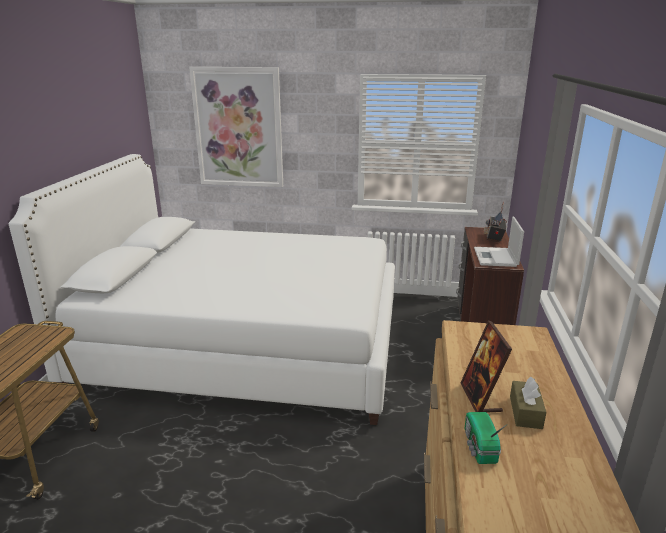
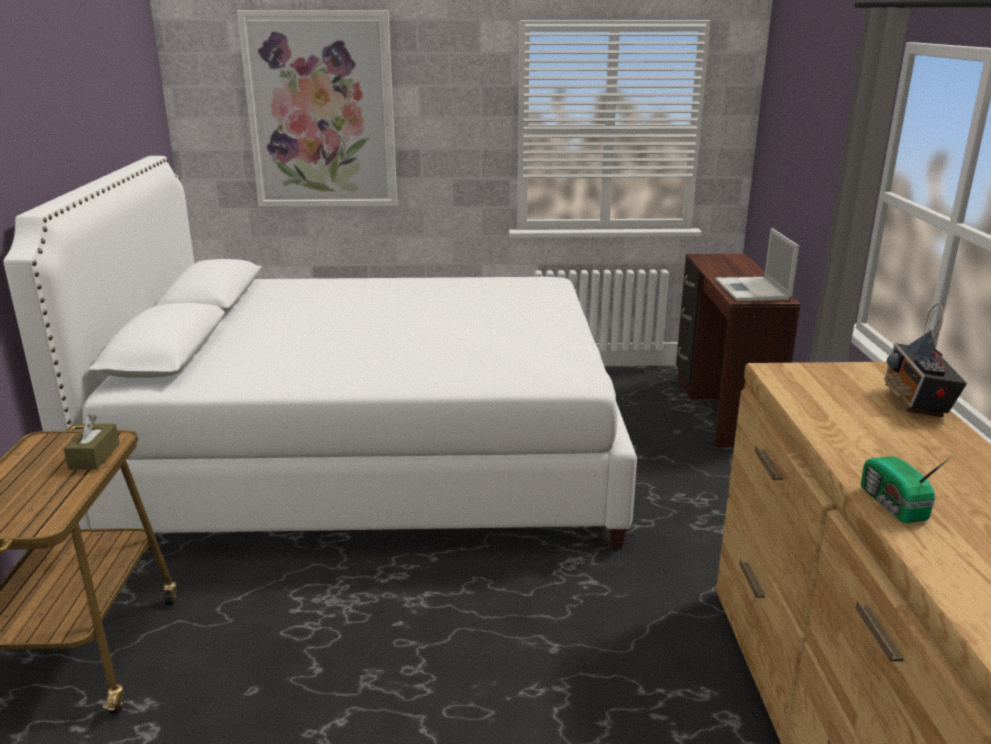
camera: 10 degrees left, 0 degrees up
(480, 398) = (858, 449): picture frame -> none
(494, 238) = (736, 265): radio -> radio (916, 402)
(525, 412) = (927, 460): brown tissue box -> brown tissue box (94, 456)

